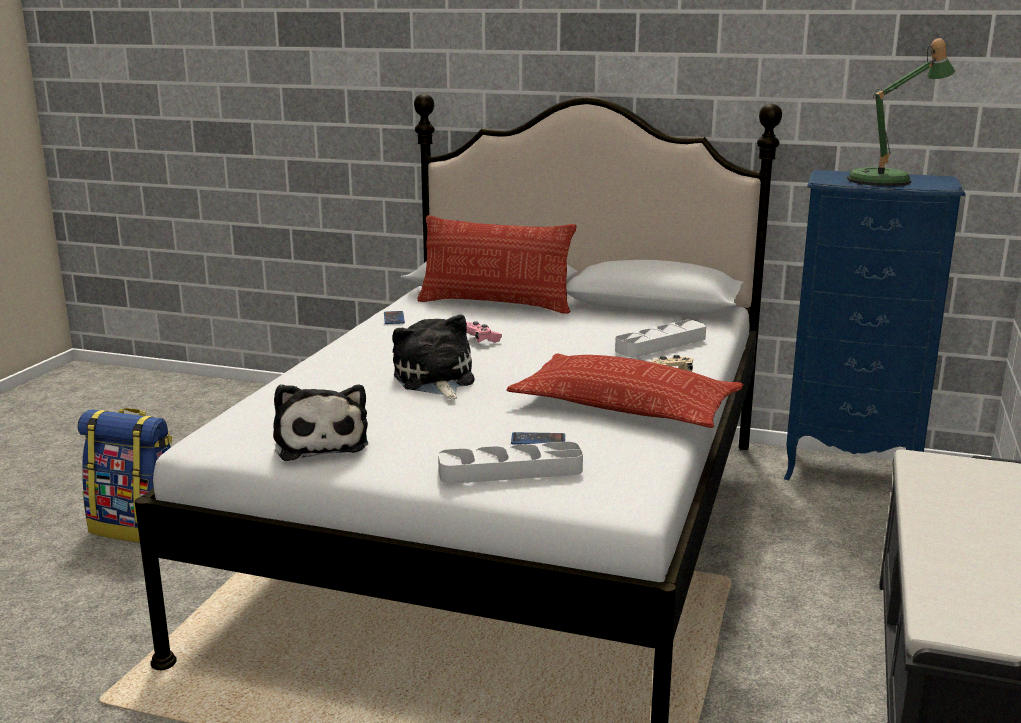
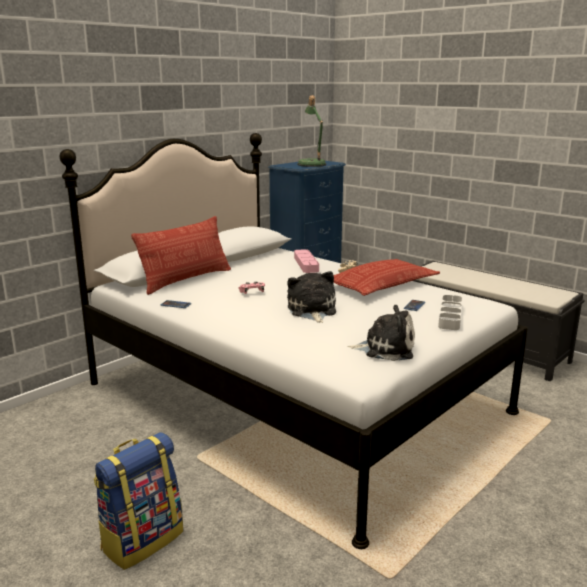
camera: 65 degrees left, 0 degrees up
(435, 380) = (312, 311): plush toy -> plush toy turned 75 degrees clockwise
(661, 344) = (306, 264): grey tray -> pink tray

